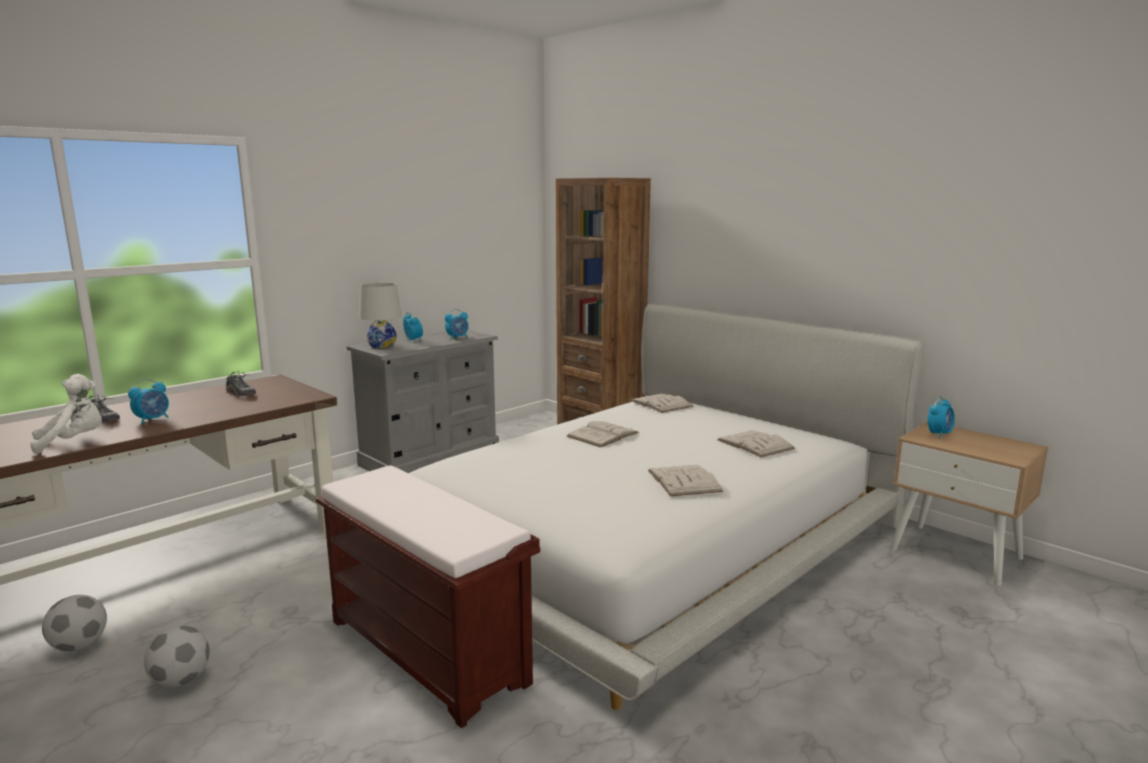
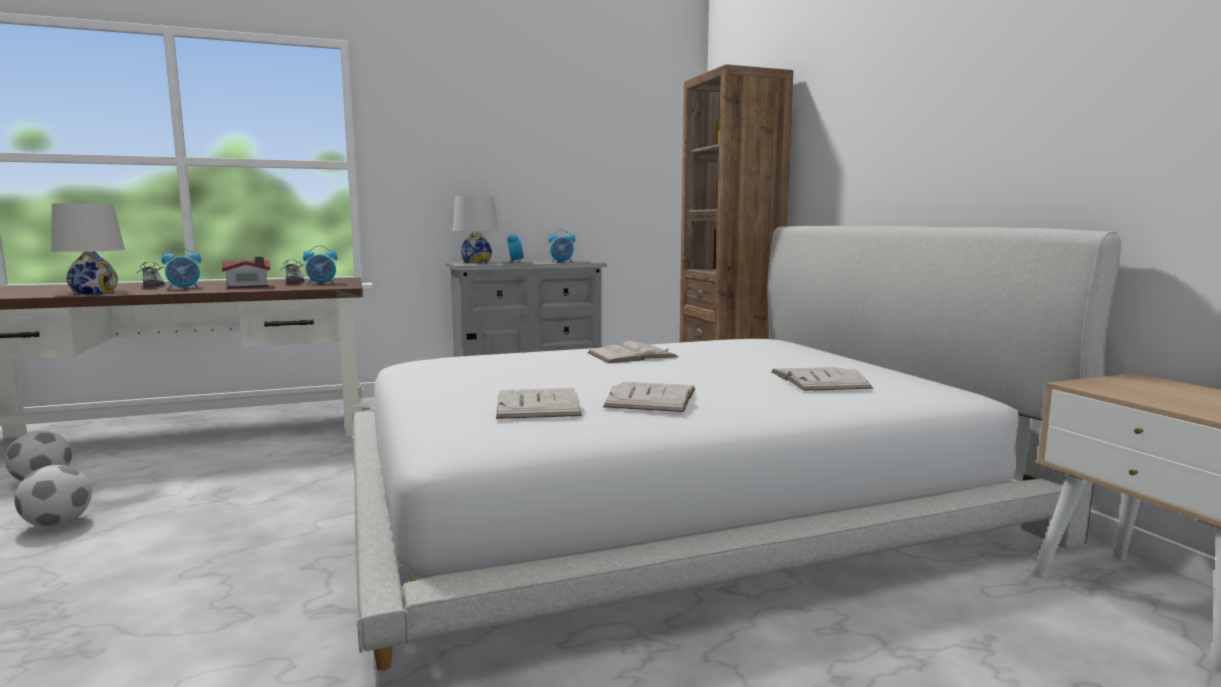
camera: 25 degrees right, 5 degrees down
(74, 442) = (94, 292): white plush toy -> white table lamp
(218, 408) = (249, 287): none -> toy house
(429, 651) = (280, 552): brown bench -> none
(661, 403) = (756, 340): white book -> white book (537, 404)
(939, 434) = (1135, 385): alarm clock -> alarm clock (322, 284)

